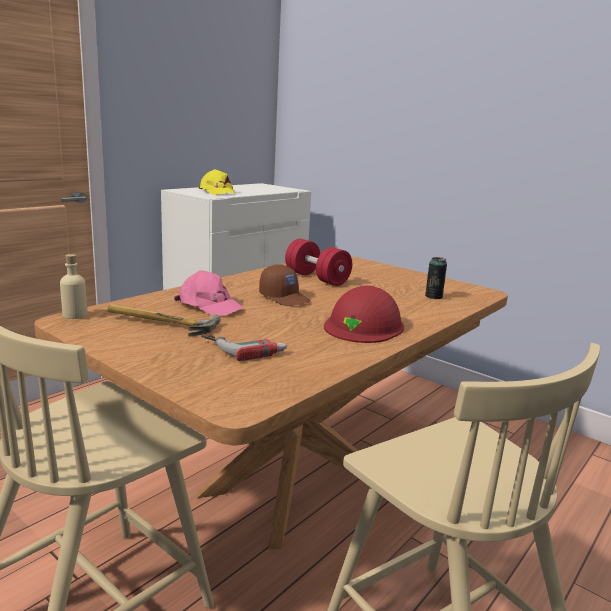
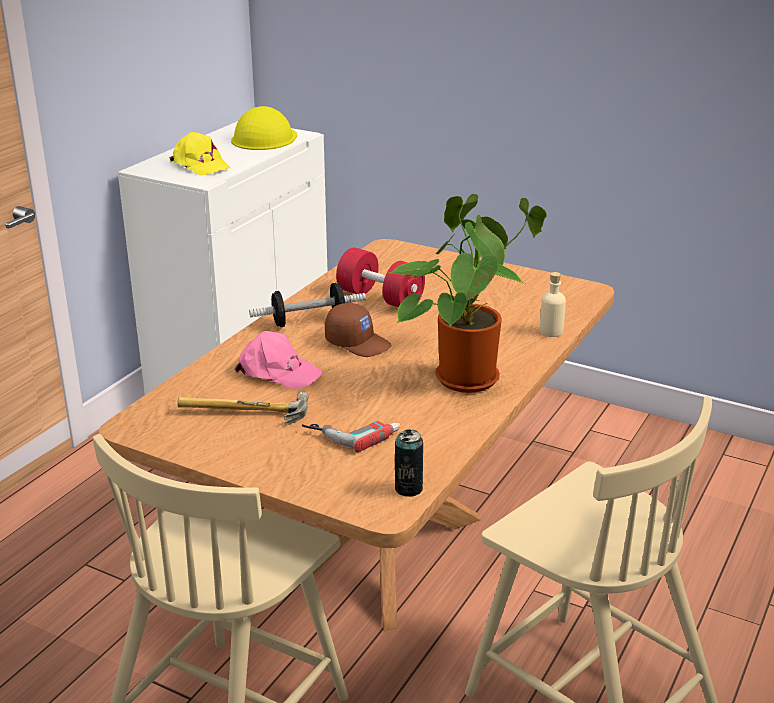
camera: 10 degrees left, 10 degrees up
(75, 315) = (137, 415): beige bottle -> beige bottle (551, 331)
(254, 283) = (308, 321): none -> dumbbell
(270, 189) = (264, 138): none -> yellow hard hat
(364, 325) = (465, 375): red hard hat -> potted plant
(433, 296) = (529, 310): can -> can (408, 488)

